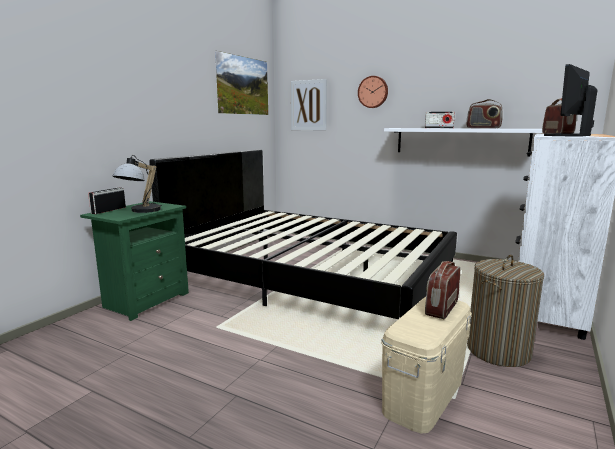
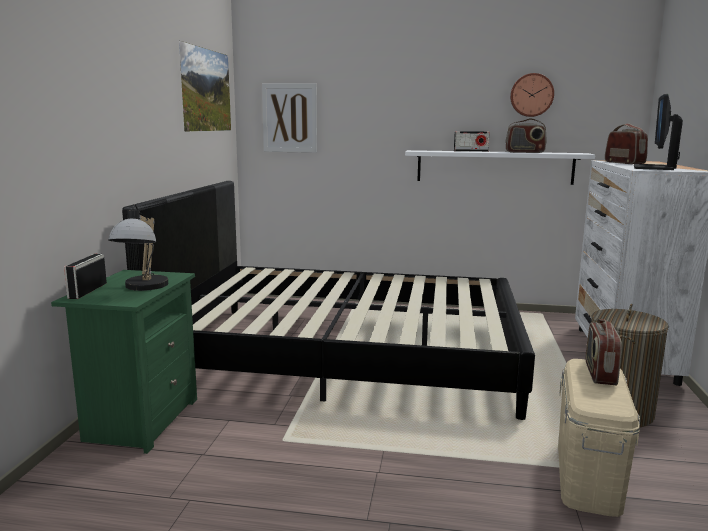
camera: 20 degrees left, 0 degrees up
(373, 92) = (382, 103): wall clock -> wall clock (531, 95)

